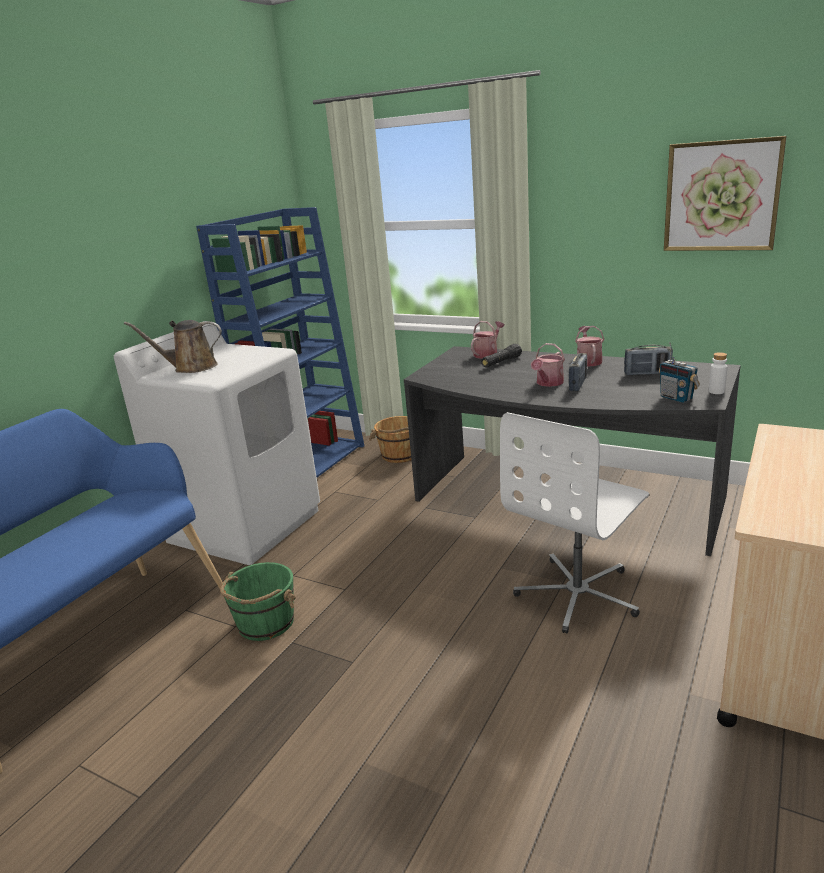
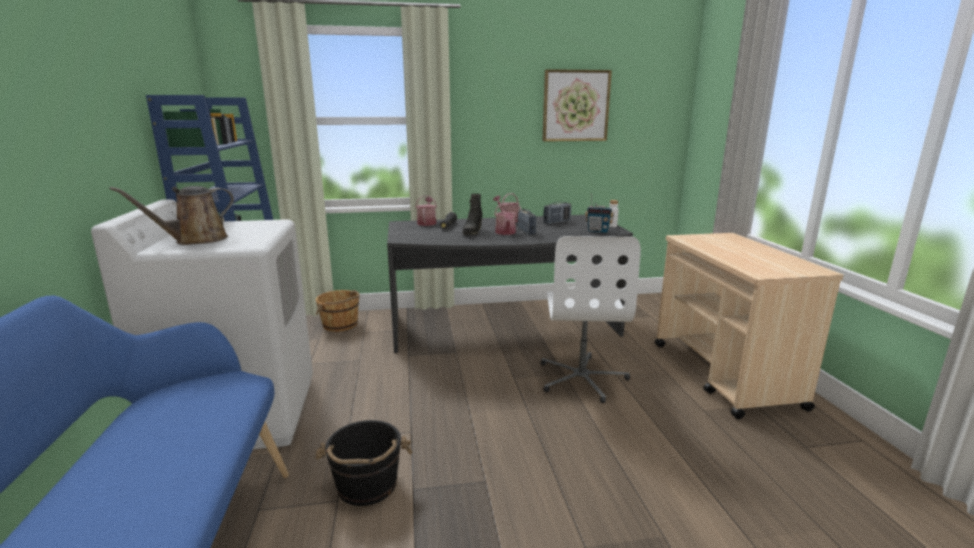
camera: 40 degrees left, 5 degrees down
(265, 623) = (367, 486): green bucket -> black bucket
(511, 376) = (472, 232): none -> black boot

